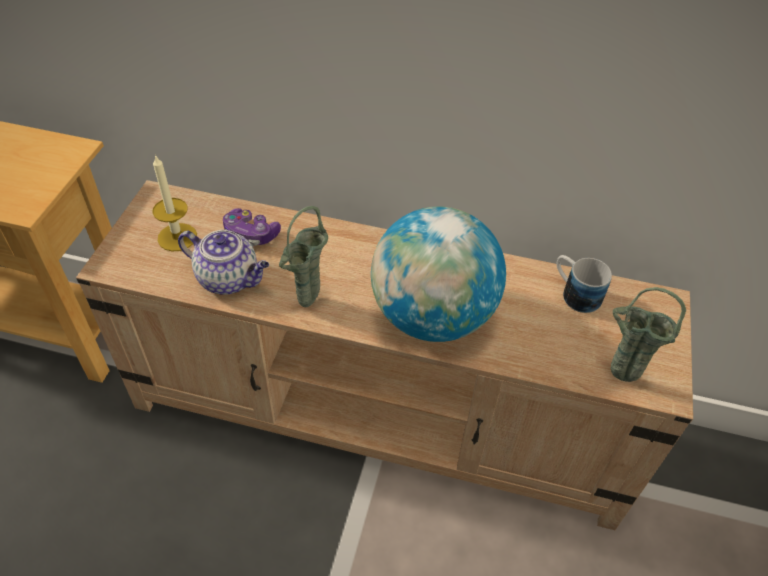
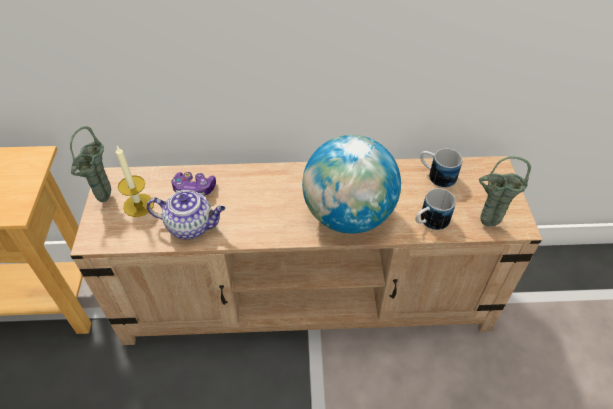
camera: 15 degrees left, 0 degrees up
(307, 305) = (257, 230): green vase -> green vase (105, 200)
(539, 353) = (429, 222): none -> mug

